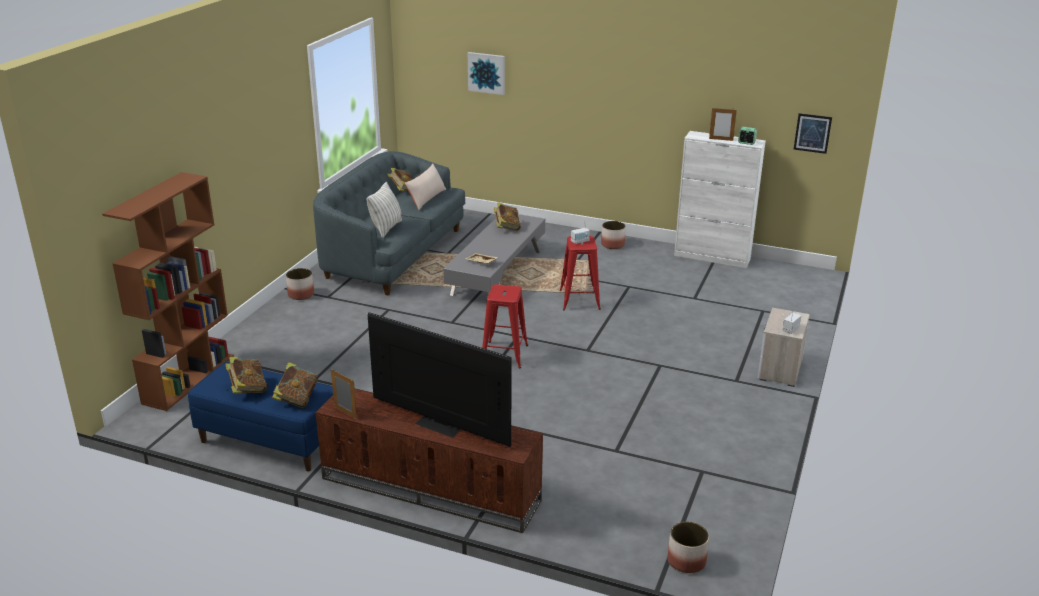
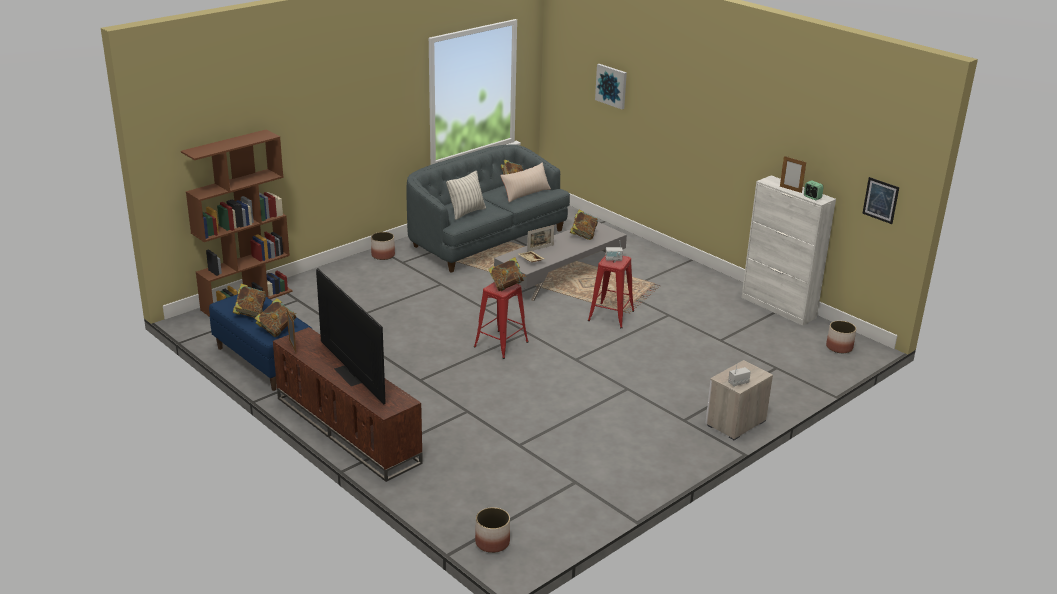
camera: 25 degrees right, 0 degrees up
(479, 249) = (540, 248): none -> picture frame
(508, 290) = (507, 286): none -> book
(612, 244) = (691, 274): planter -> planter (839, 347)

